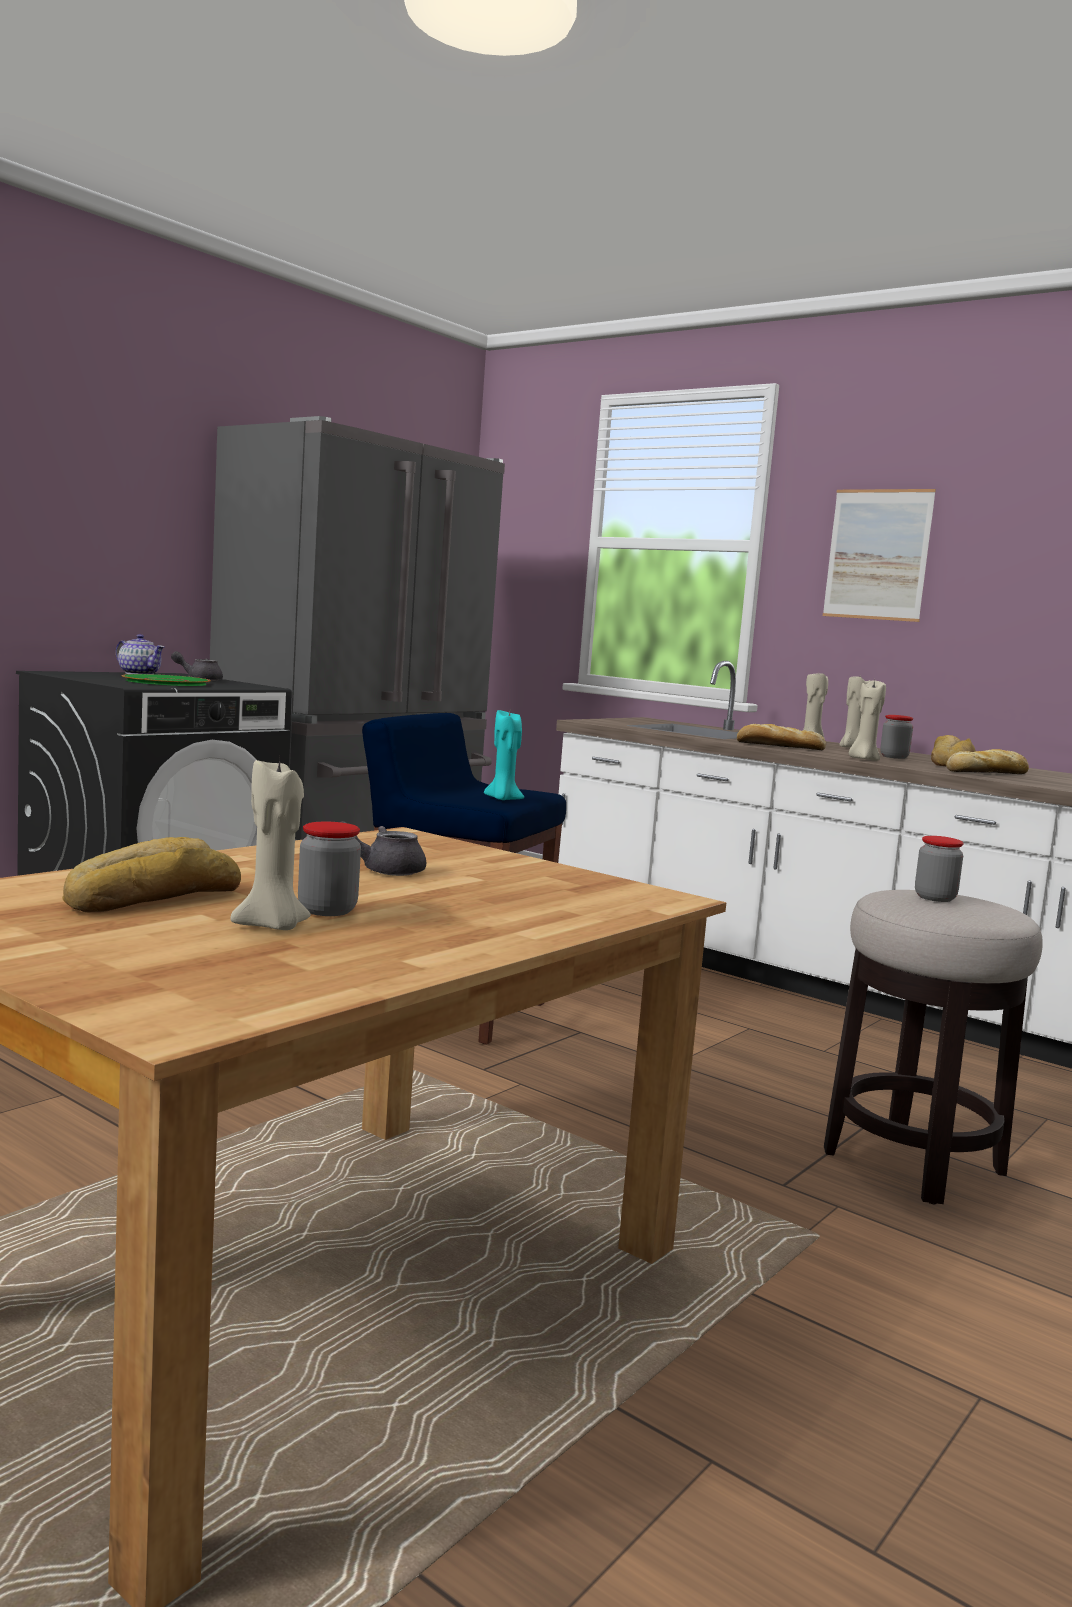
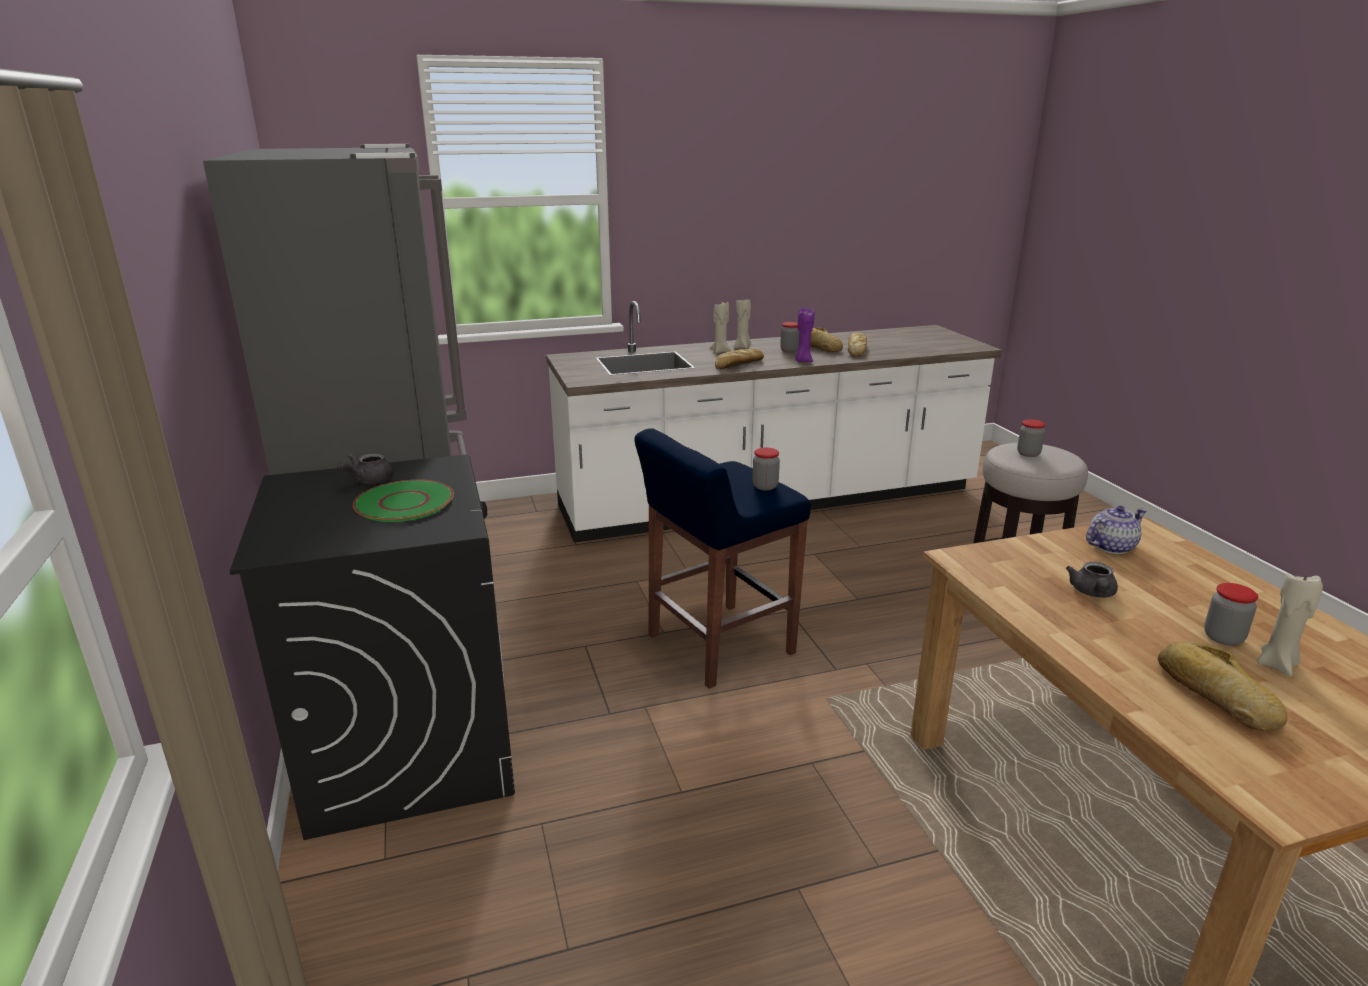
camera: 55 degrees left, 15 degrees up
(139, 674) = (289, 501): teapot -> teapot (1110, 546)
(502, 799) = (765, 486): turquoise candle -> jar
(863, 759) = (803, 361): beige candle -> purple candle
(877, 554) = (701, 200): picture -> none

